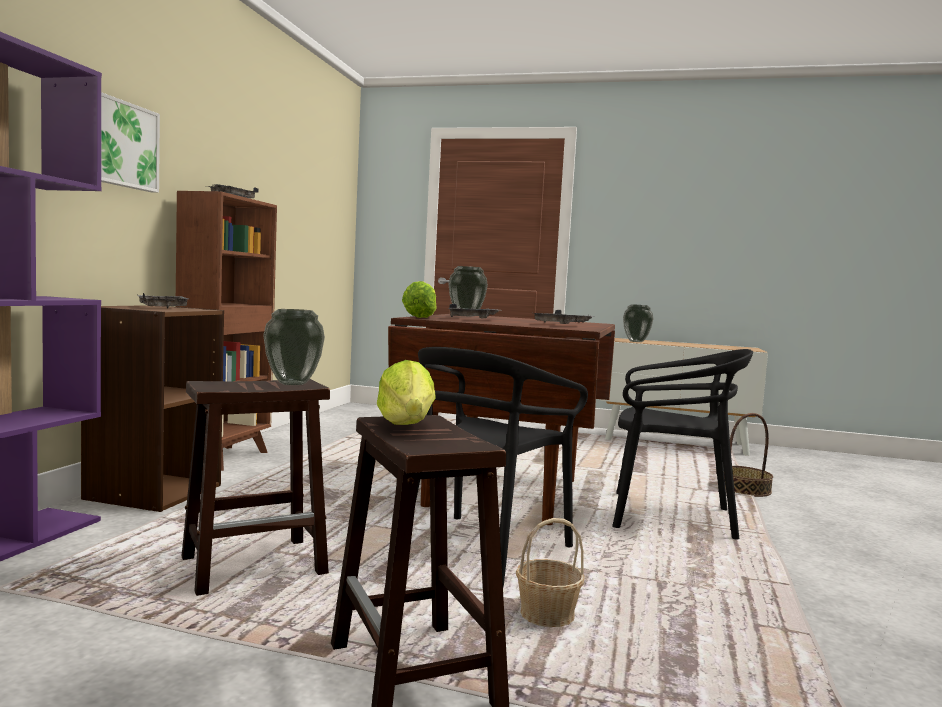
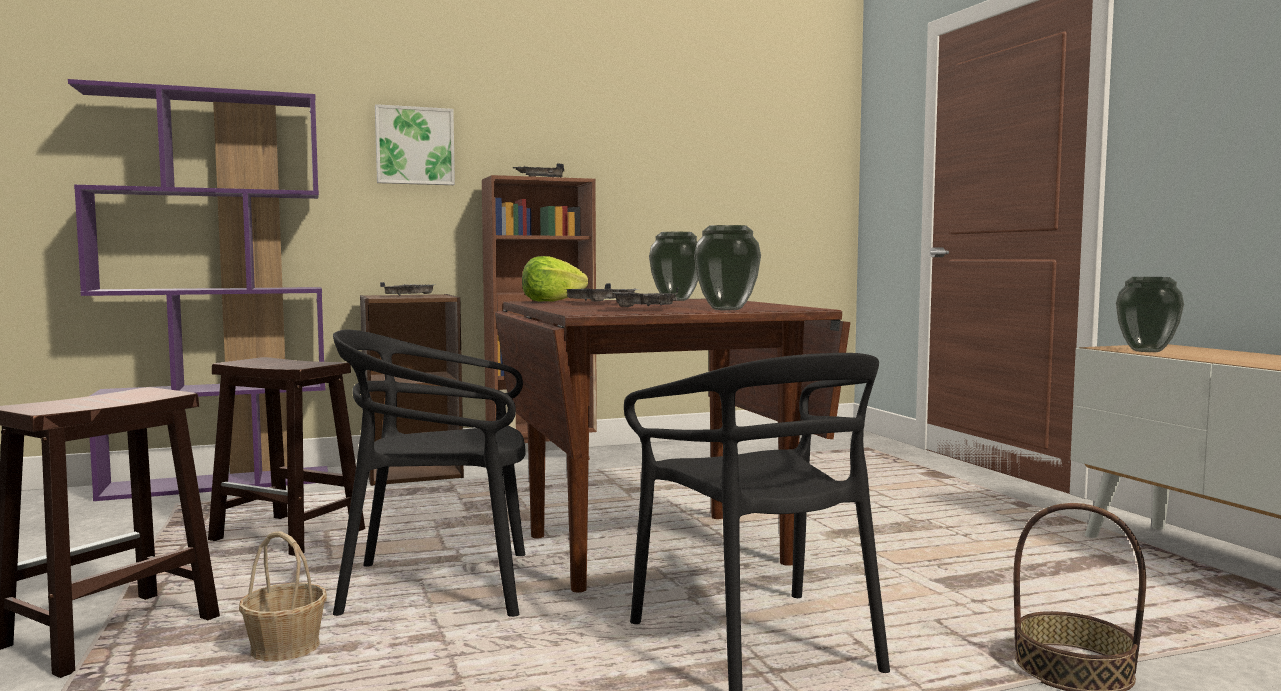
camera: 55 degrees right, 0 degrees up
(291, 383) = (303, 364): vase -> vase (726, 309)
(407, 425) = (121, 394): lettuce -> none

